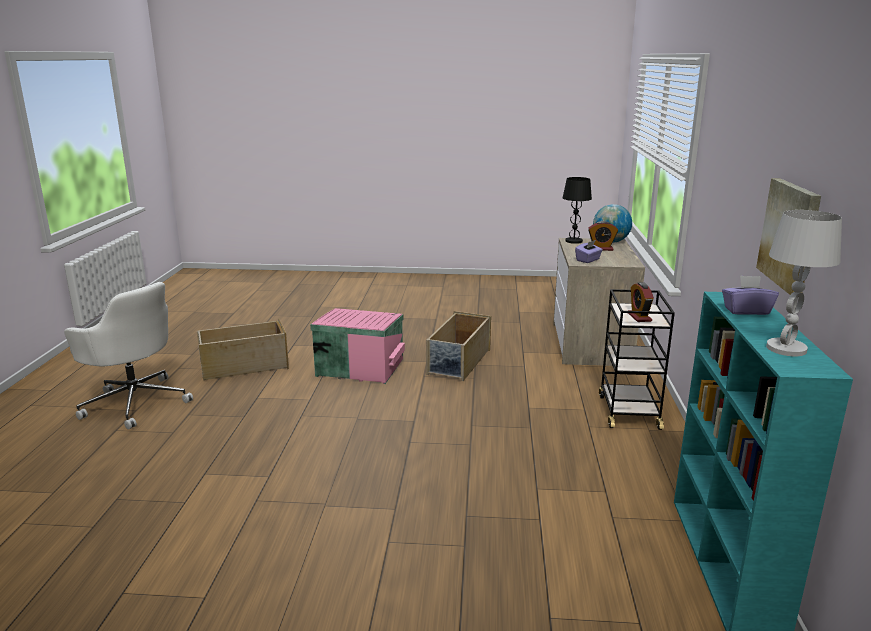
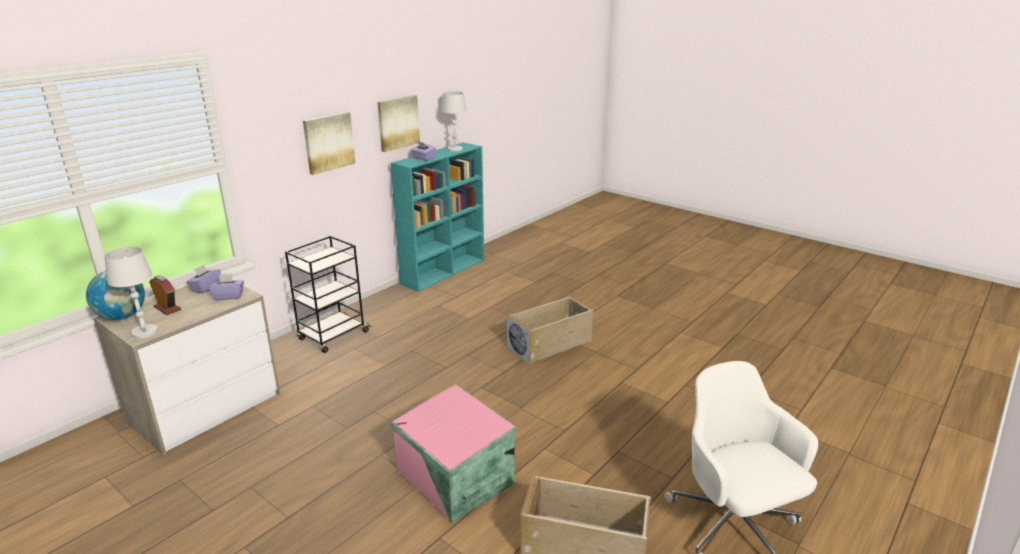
camera: 145 degrees left, 5 degrees up
(458, 362) = (355, 438): beige storage box -> beige storage box (550, 344)
(574, 241) = (144, 332): black table lamp -> white table lamp
(619, 259) = (205, 288): none -> purple tissue box
(639, 317) = (329, 257): alarm clock -> none
(734, 207) = (328, 142): none -> picture

